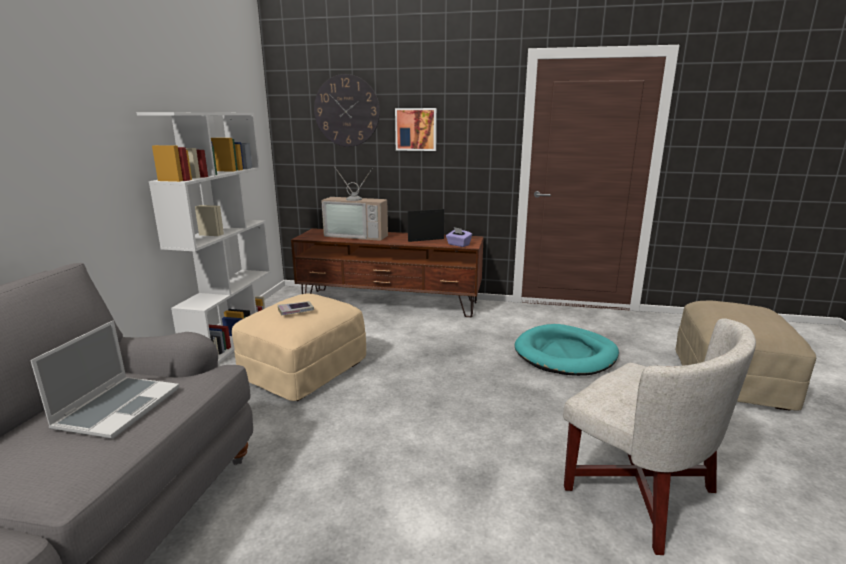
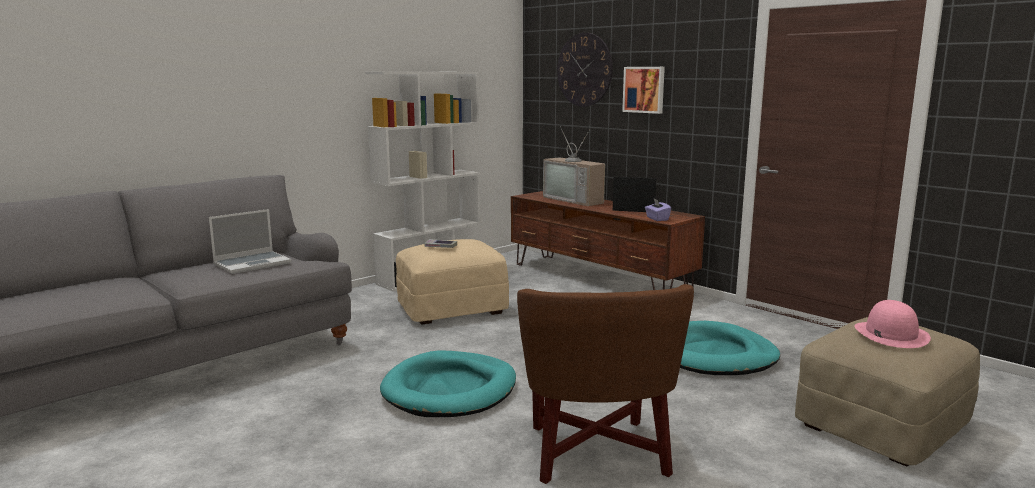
camera: 35 degrees right, 5 degrees down
(434, 476) = (450, 390): none -> turquoise dog bed
(640, 492) = (596, 452): white armchair -> brown armchair
(751, 316) = (890, 334): none -> pink hat

